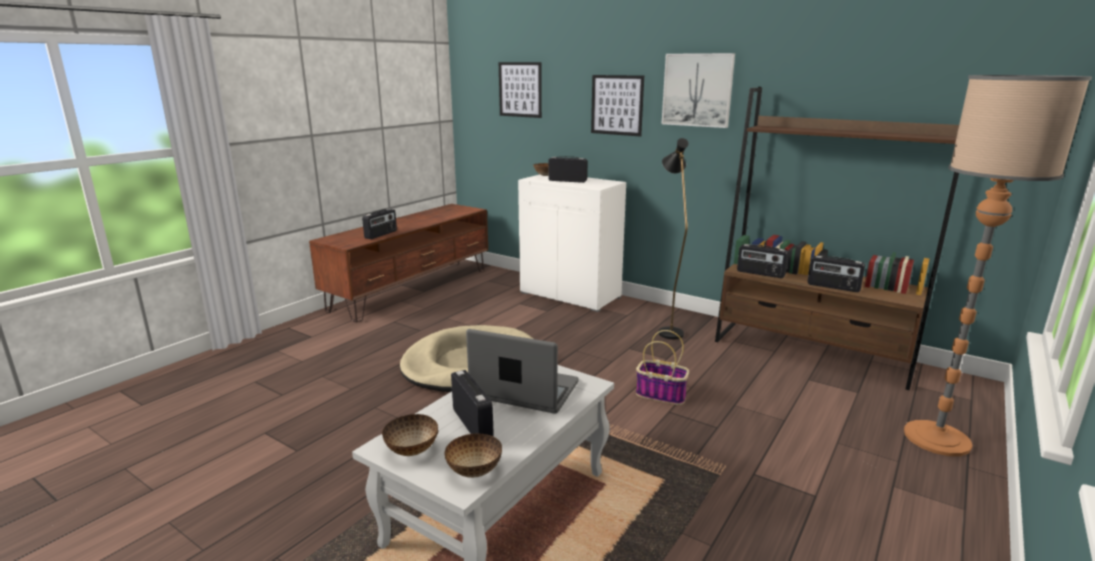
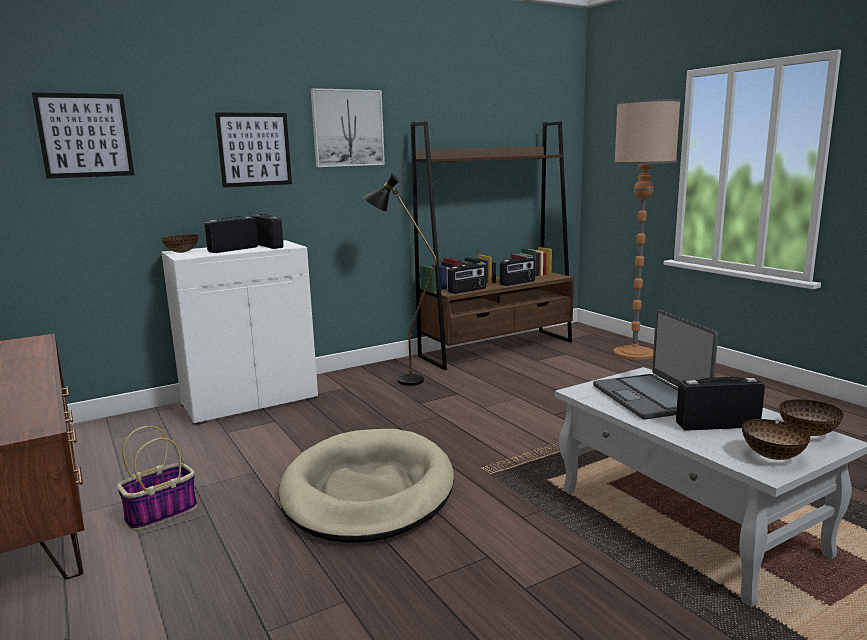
camera: 65 degrees left, 5 degrees down
(381, 234) = (30, 401): radio -> radio (269, 246)
(524, 391) = (650, 397): laptop -> laptop turned 60 degrees counterclockwise
(661, 395) = (523, 410): basket -> basket (162, 513)

